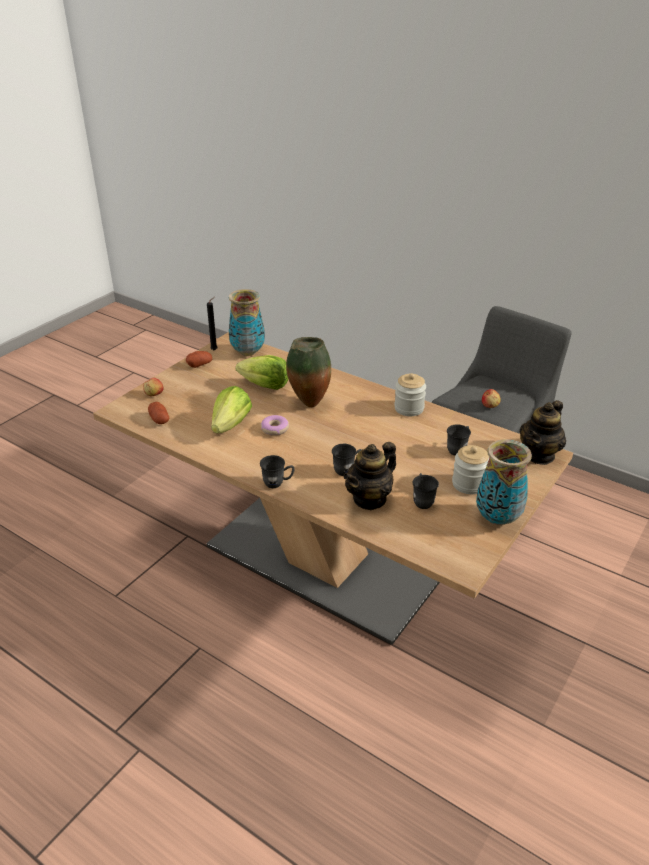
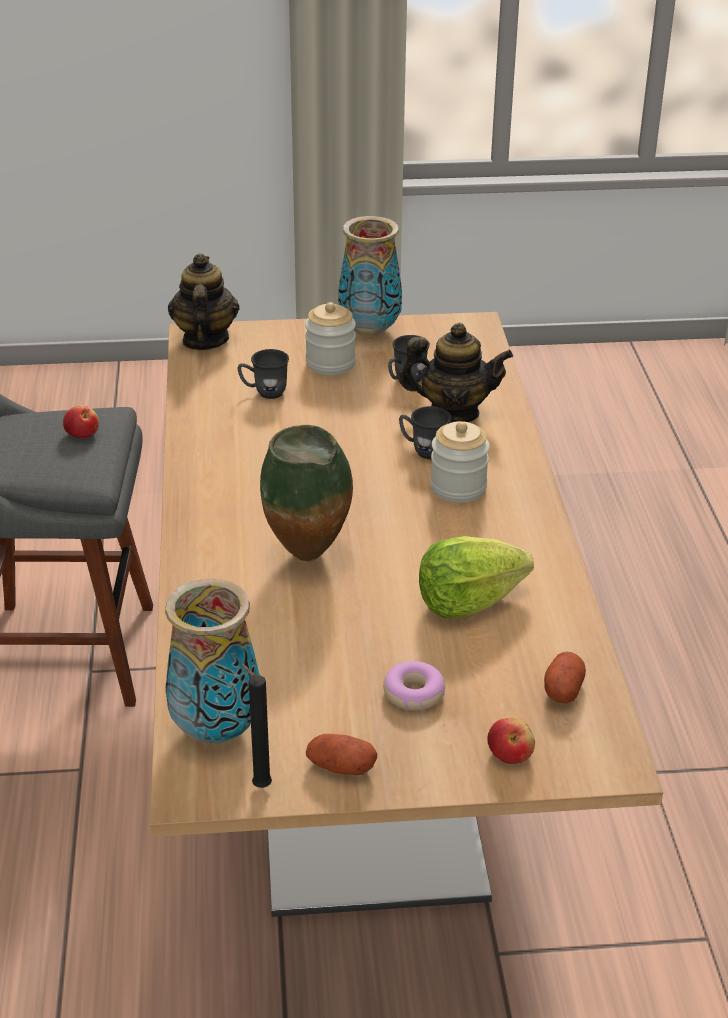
camera: 130 degrees left, 0 degrees up
(265, 386) = (312, 633): lettuce -> none
(274, 429) = (418, 554): donut -> donut (414, 693)
(278, 483) = (526, 488): grey mug -> none
(409, 408) = (207, 463): jar -> jar (458, 487)
(539, 455) = (204, 340): teapot -> teapot turned 90 degrees counterclockwise

